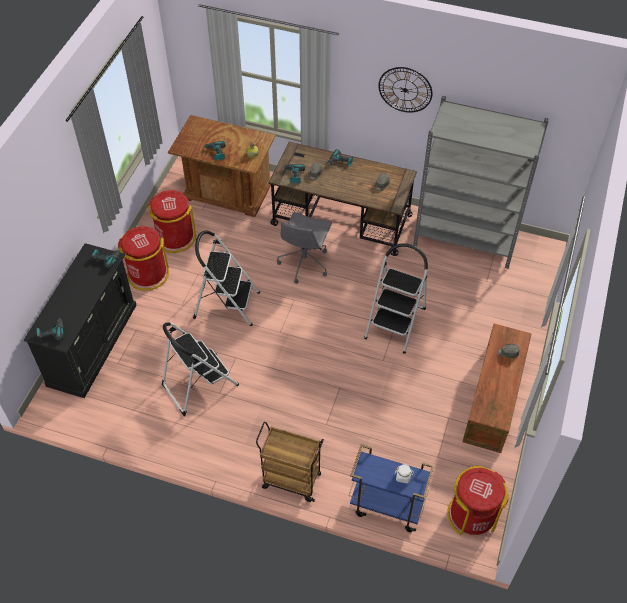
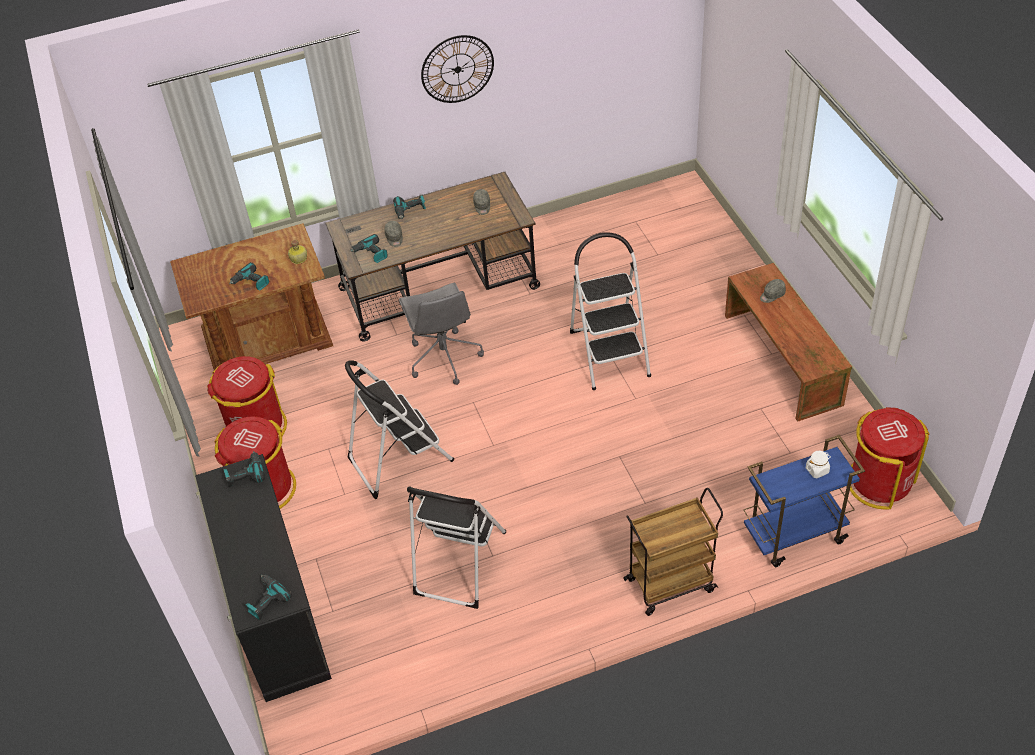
camera: 35 degrees left, 5 degrees down
(466, 238) = (593, 226): grey bookcase -> none

